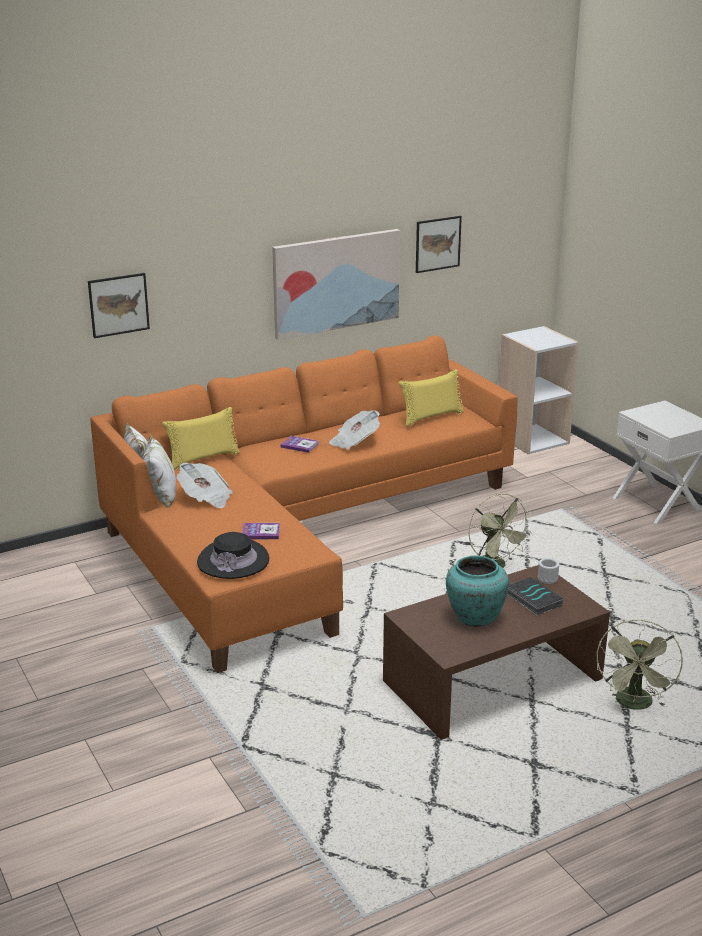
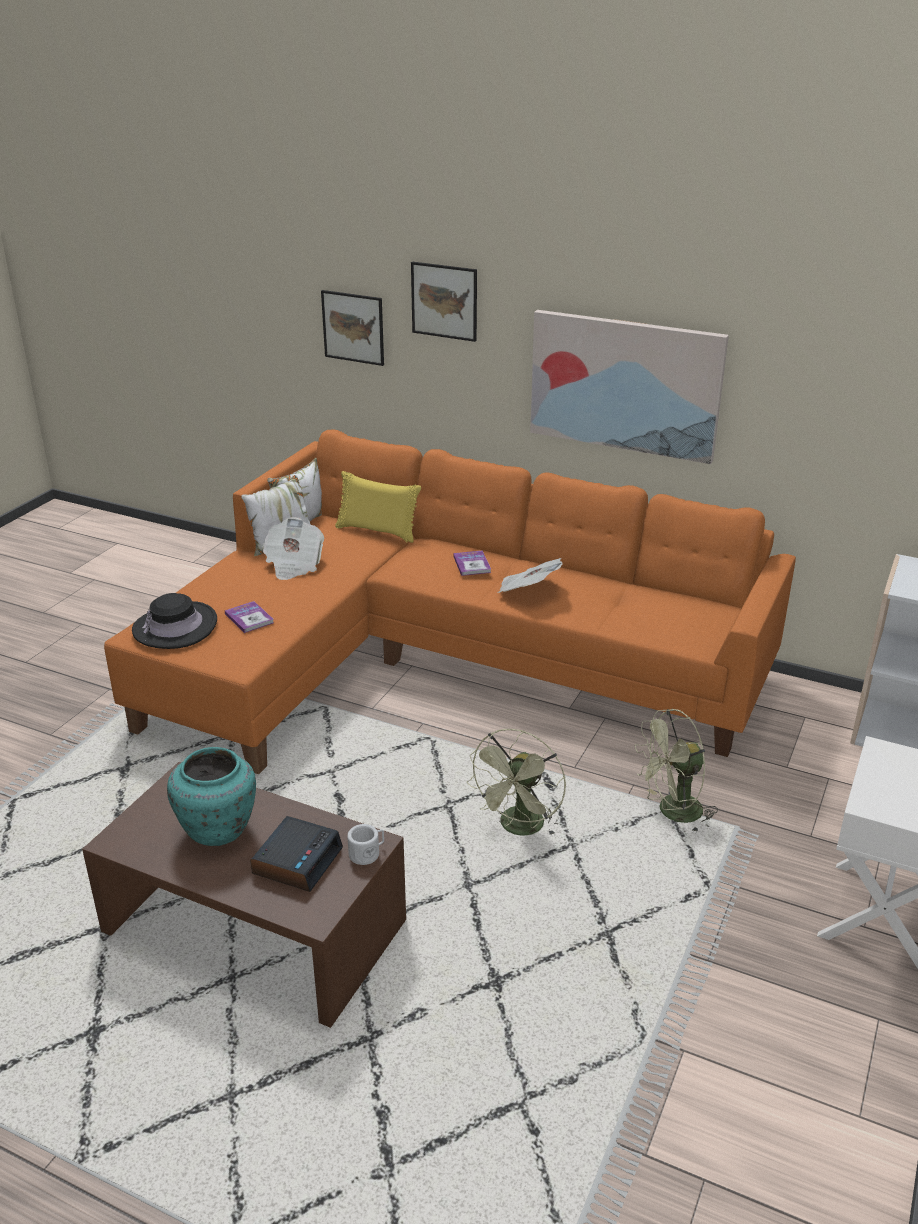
camera: 55 degrees right, 5 degrees up
(431, 417) = (662, 611): yellow pillow -> none
(437, 244) = (799, 377): picture -> picture (444, 301)
(532, 600) = (297, 860): book -> alarm clock
(635, 705) = (292, 1086): green fan -> green fan (672, 813)

